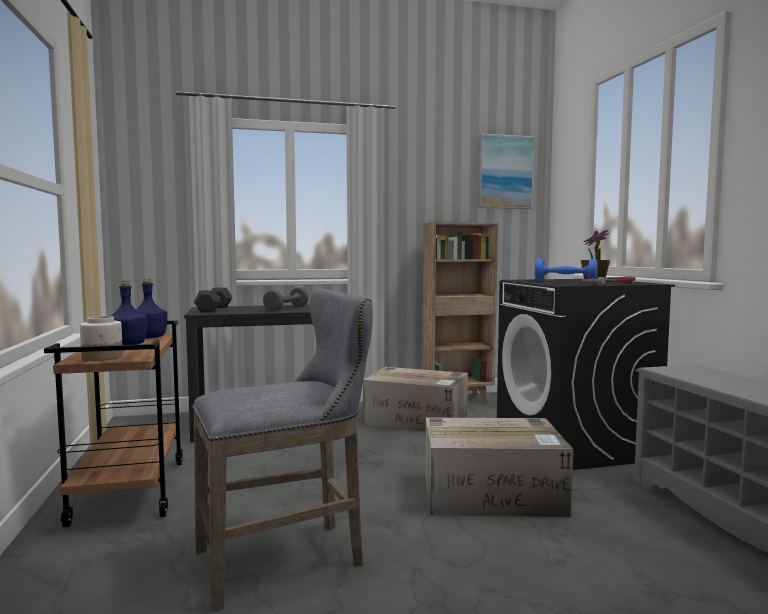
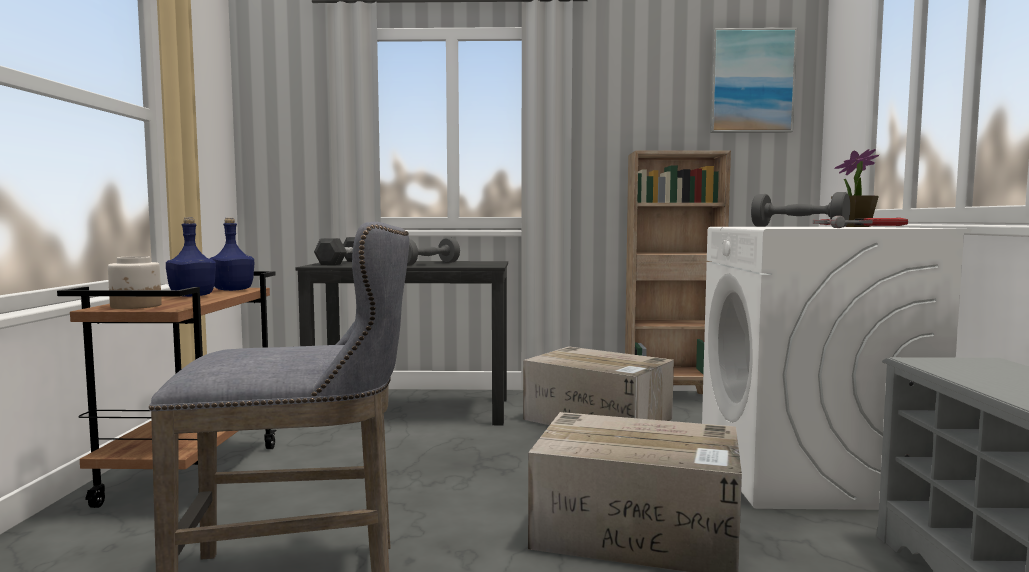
camera: 15 degrees right, 0 degrees up
(565, 281) = (798, 226): blue dumbbell -> grey dumbbell
(574, 444) = (809, 472): black washing machine -> white washing machine

